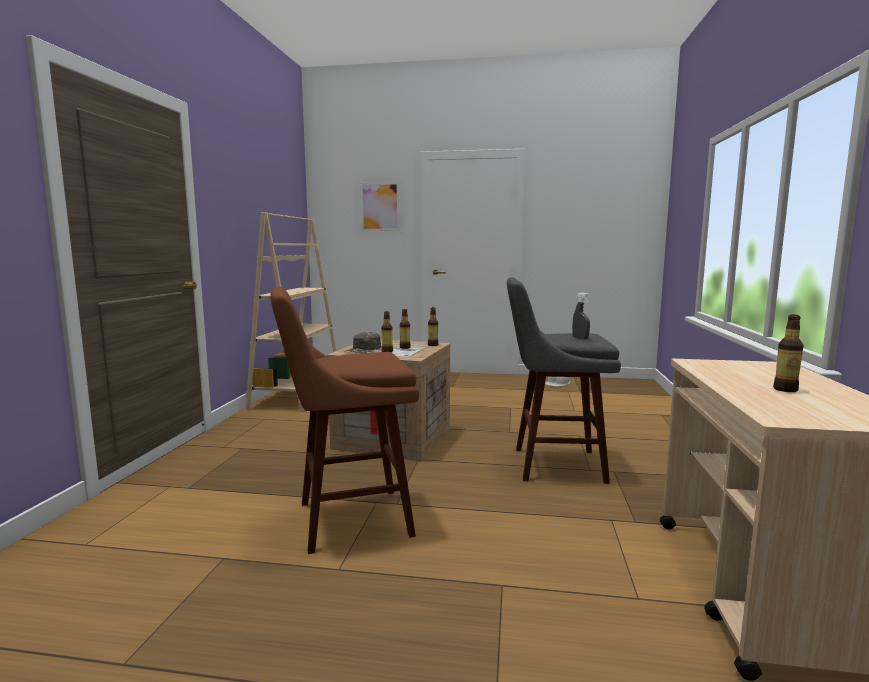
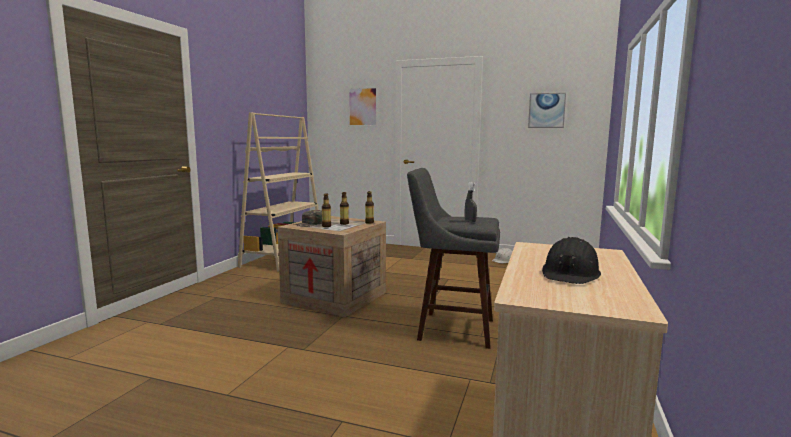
camera: 10 degrees right, 0 degrees up
(347, 520) = (257, 358): brown stool -> none
(598, 212) = (546, 110): none -> picture
(785, 389) = (570, 273): bottle -> black hard hat

